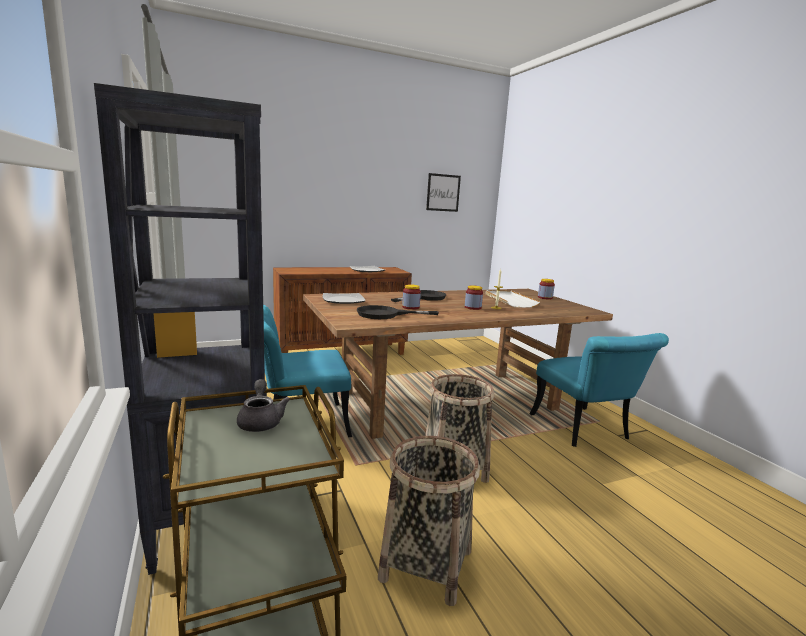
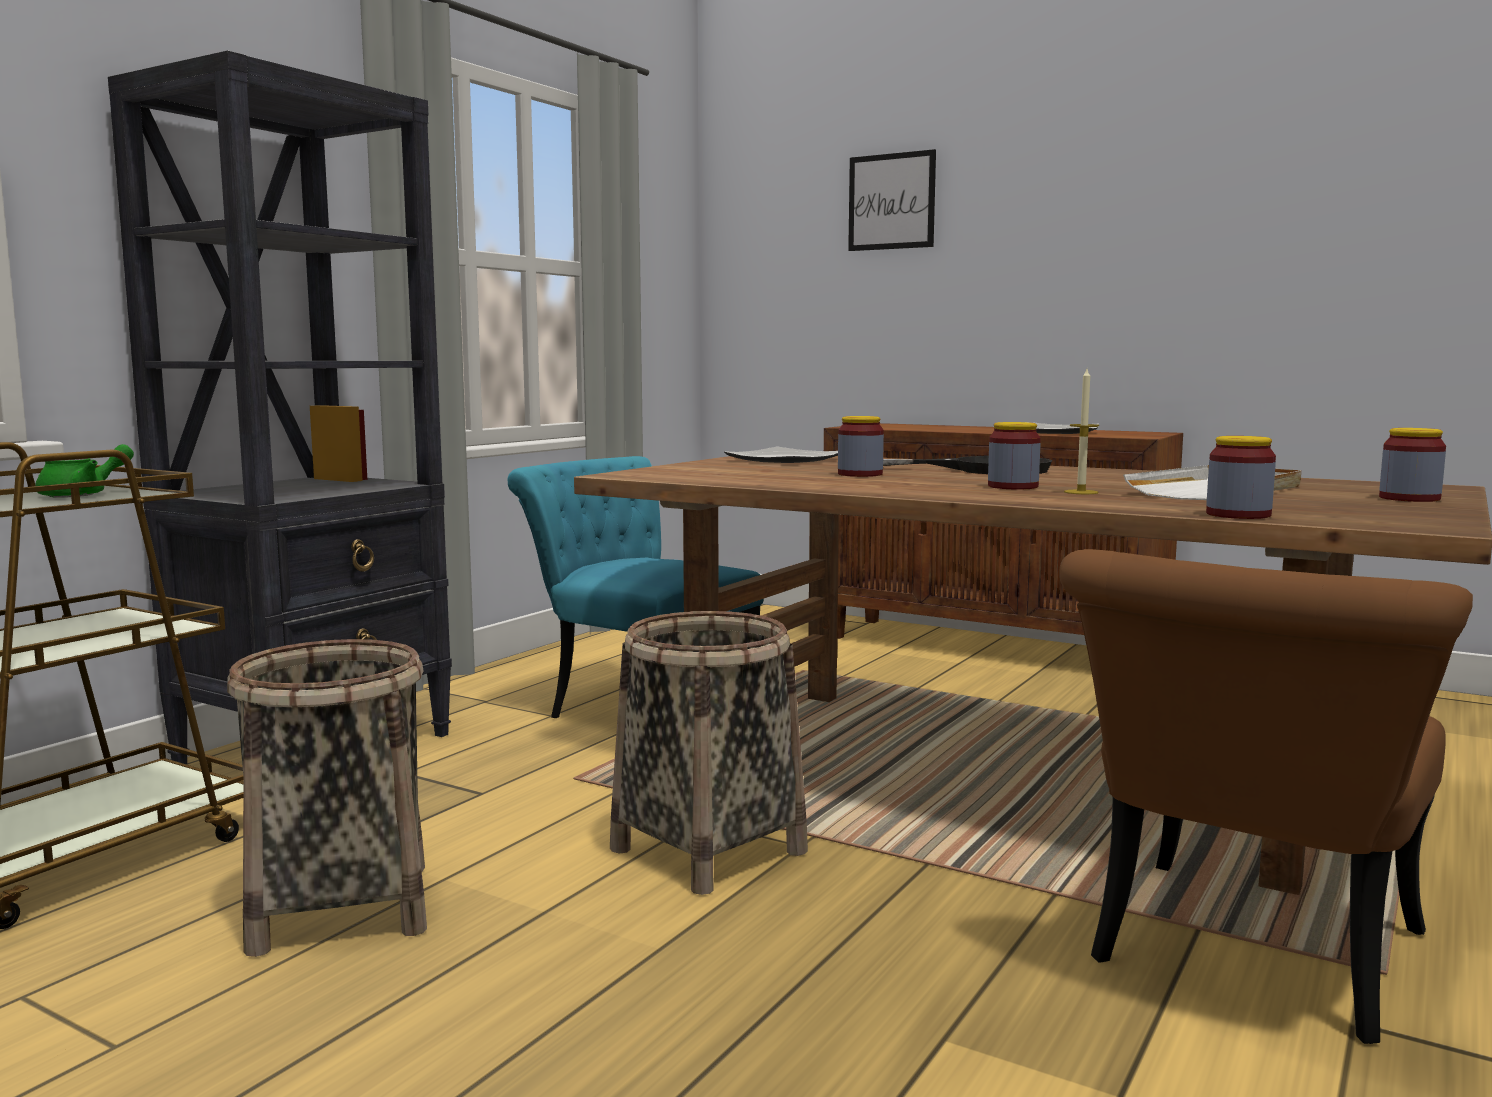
camera: 55 degrees right, 5 degrees down
(261, 421) = (83, 494): grey teapot -> green teapot
(386, 314) = (751, 474): black frying pan -> none
(443, 192) = (1358, 200): picture -> picture (891, 201)
(559, 313) = (1238, 515): none -> jar
(585, 431) = (1247, 961): turquoise chair -> brown chair

